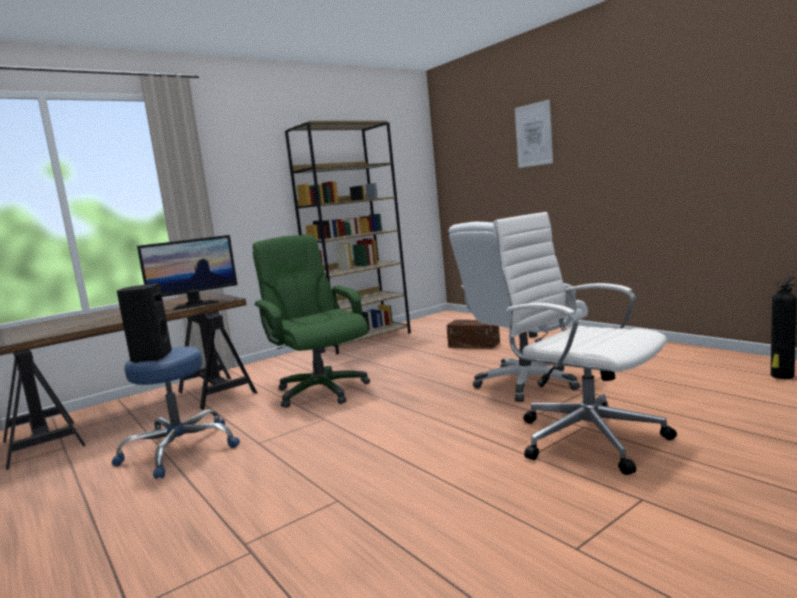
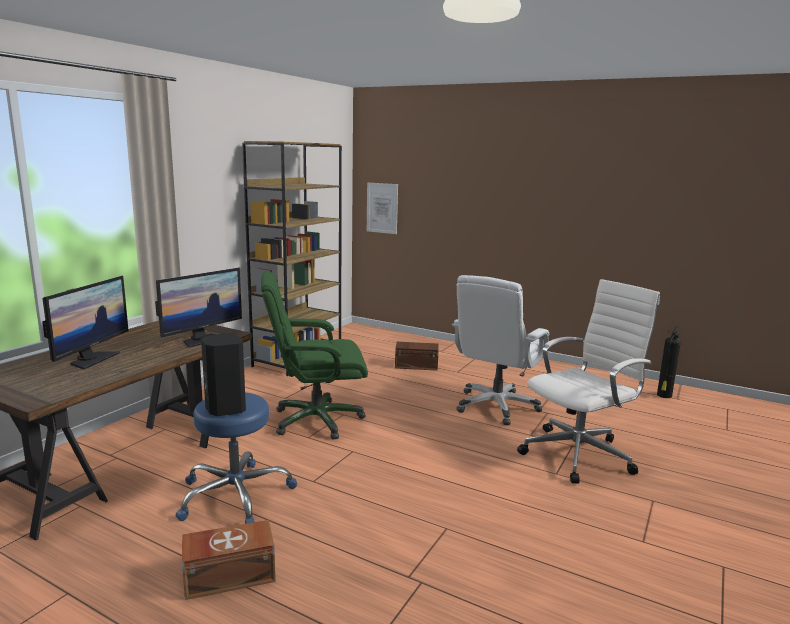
camera: 25 degrees left, 5 degrees up
(90, 319) = (91, 359): none -> monitor
(95, 516) = (228, 575): none -> brown storage box
(321, 391) = (316, 420): green office chair -> green office chair turned 45 degrees counterclockwise
(533, 135) = (468, 177): picture -> picture (382, 208)
(585, 437) = (580, 454): white office chair -> white office chair turned 120 degrees clockwise

